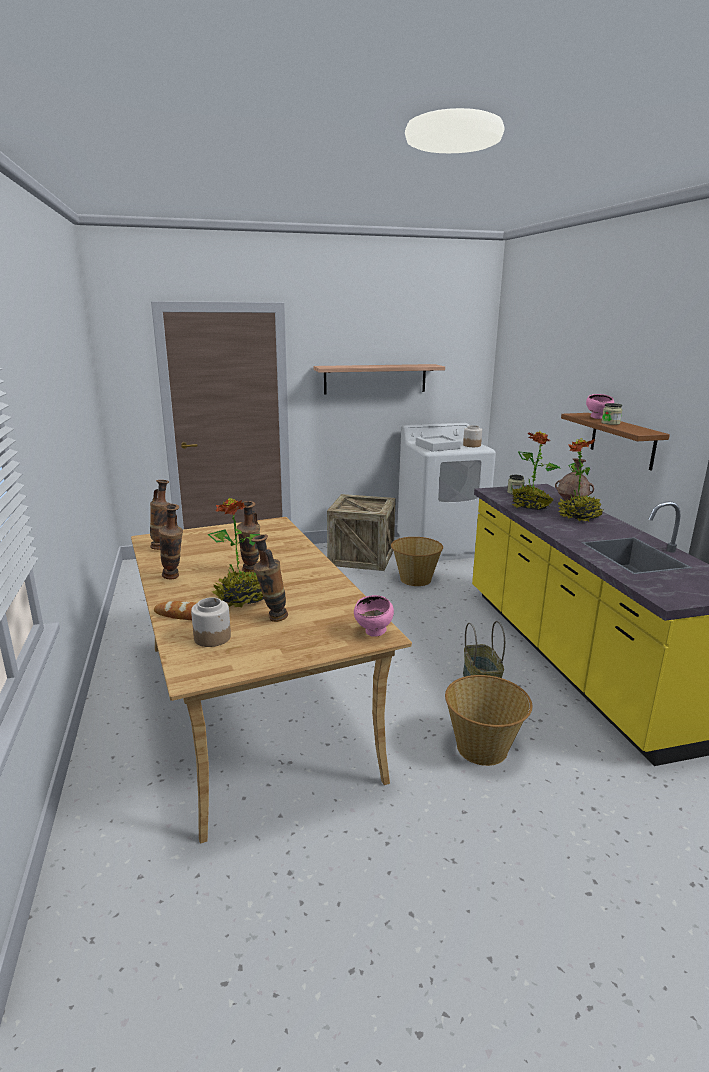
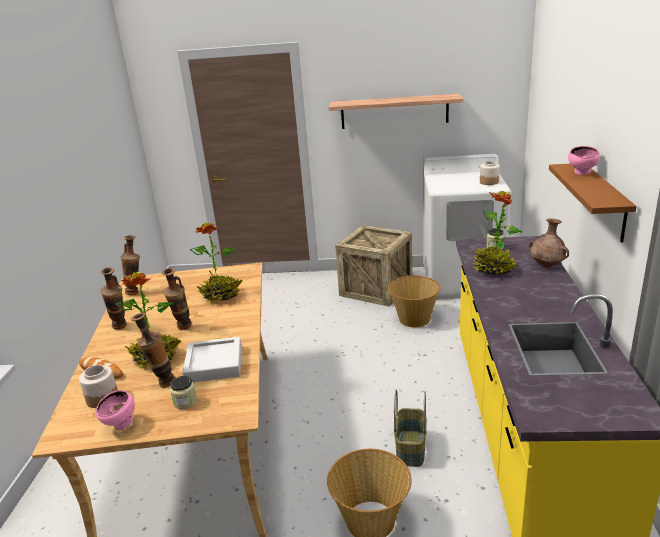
camera: 20 degrees right, 5 degrees up
(374, 633) = (232, 412): pink bowl -> pink bowl (121, 425)
(437, 447) = (450, 184): grey tray -> grey tray (214, 364)
(578, 517) = (536, 287): potted plant -> potted plant (221, 296)
(610, 423) = (585, 183): jar -> jar (185, 402)

